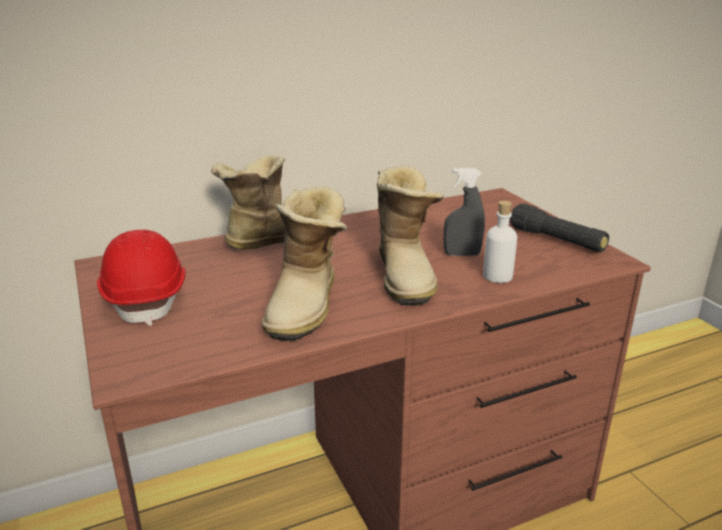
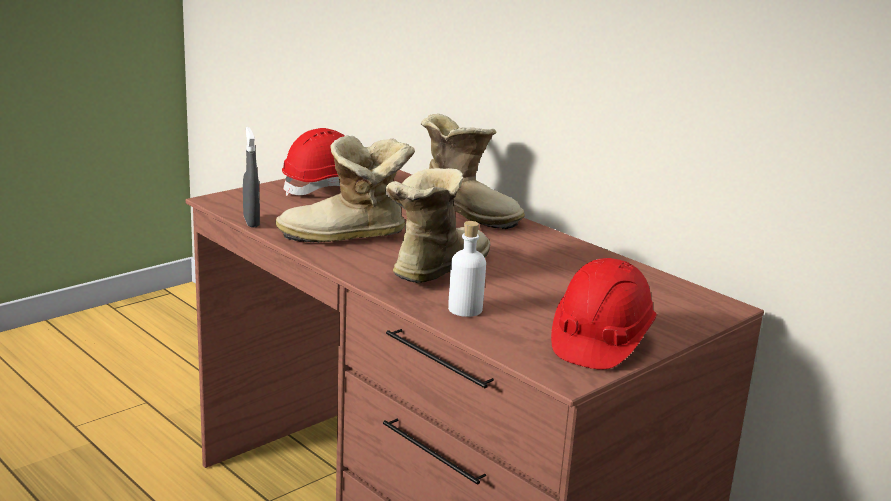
camera: 70 degrees right, 5 degrees down
(407, 275) = (434, 269): boot -> boot turned 150 degrees clockwise
(462, 254) = (507, 291): grey spray bottle -> grey spray bottle (251, 222)
(556, 240) = (600, 342): black flashlight -> red hard hat

